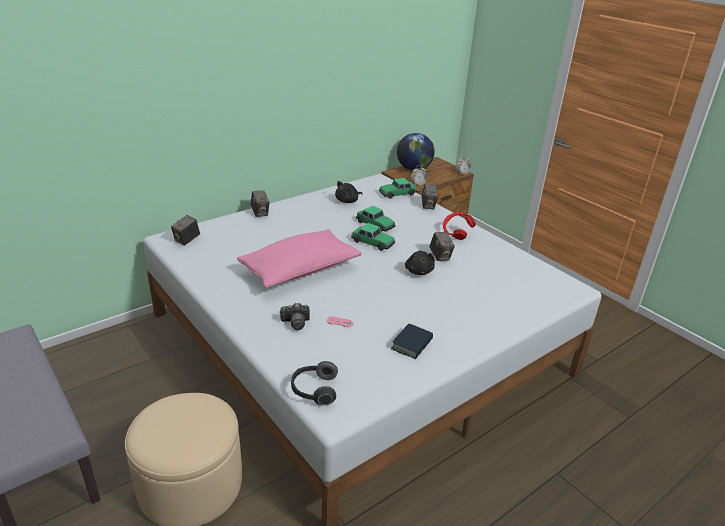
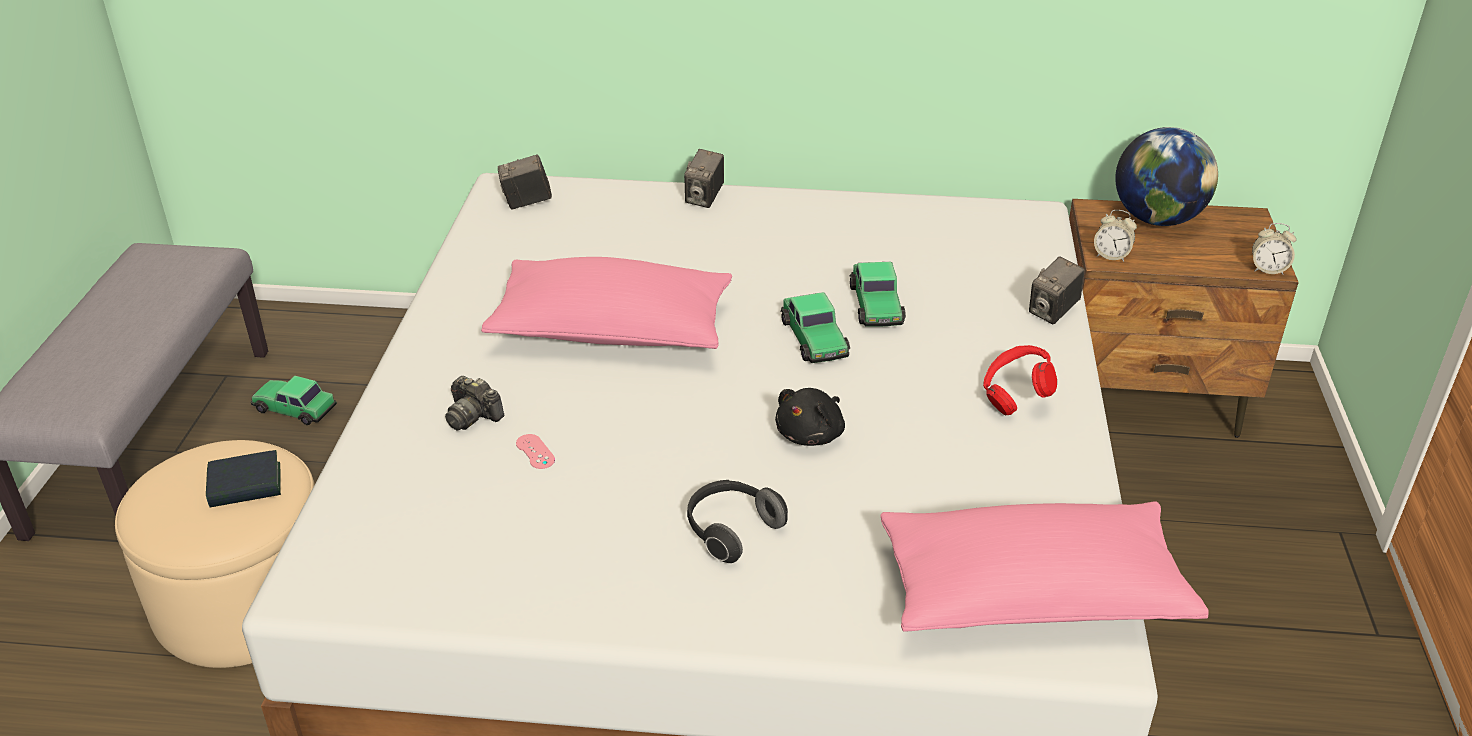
camera: 45 degrees right, 5 degrees up
(314, 390) = (337, 536): headphones -> headphones (731, 530)
(348, 201) = (897, 236): black plush toy -> none
(397, 193) = (1026, 259): toy car -> toy car (294, 408)
(412, 344) = (583, 557): book -> book (245, 486)
(440, 256) = (902, 427): camera -> none
(541, 283) = (1031, 595): none -> pink pillow

